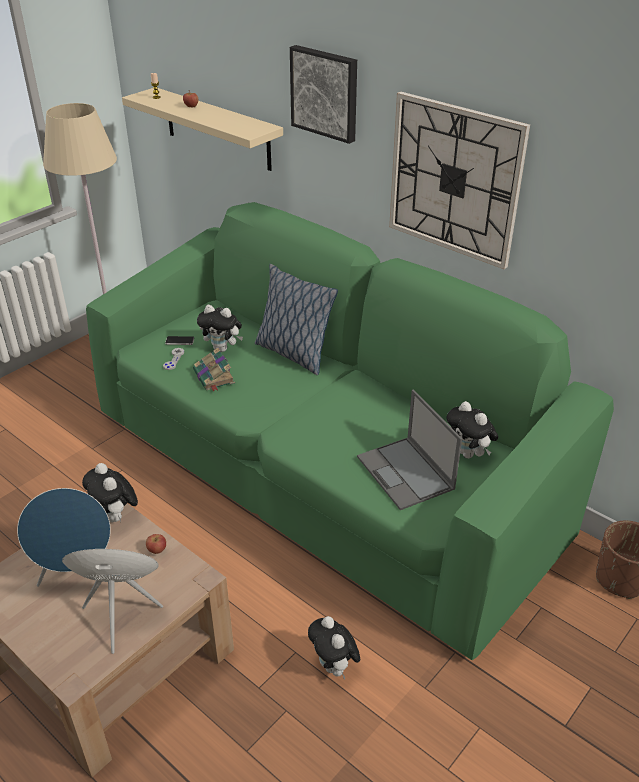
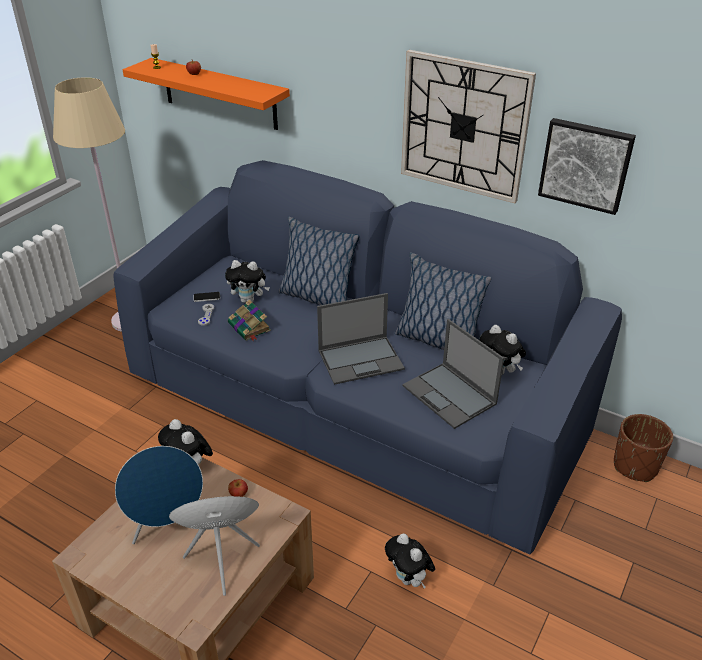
camera: 10 degrees left, 0 degrees up
(217, 129) = (219, 94): beige shelf -> orange shelf
(320, 472) = (351, 405): green sofa -> blue sofa
(321, 424) = (361, 359): none -> laptop
(325, 93) = (333, 54): picture -> picture (585, 164)
(409, 413) = (437, 341): none -> pillow

